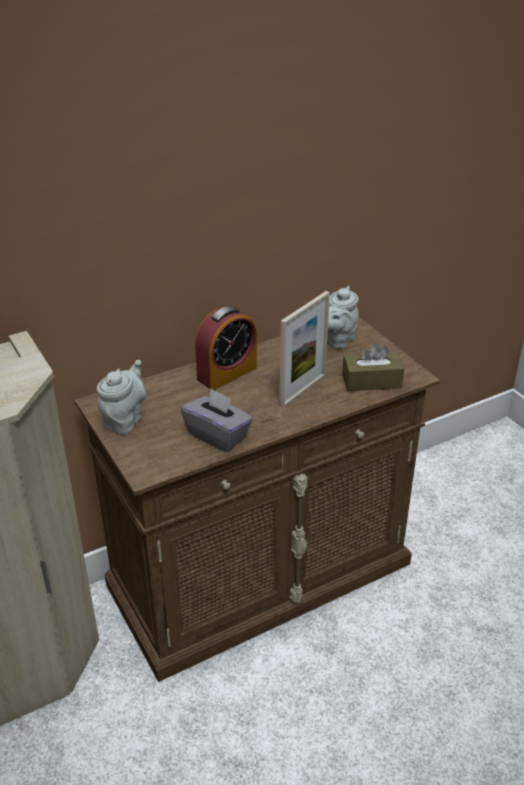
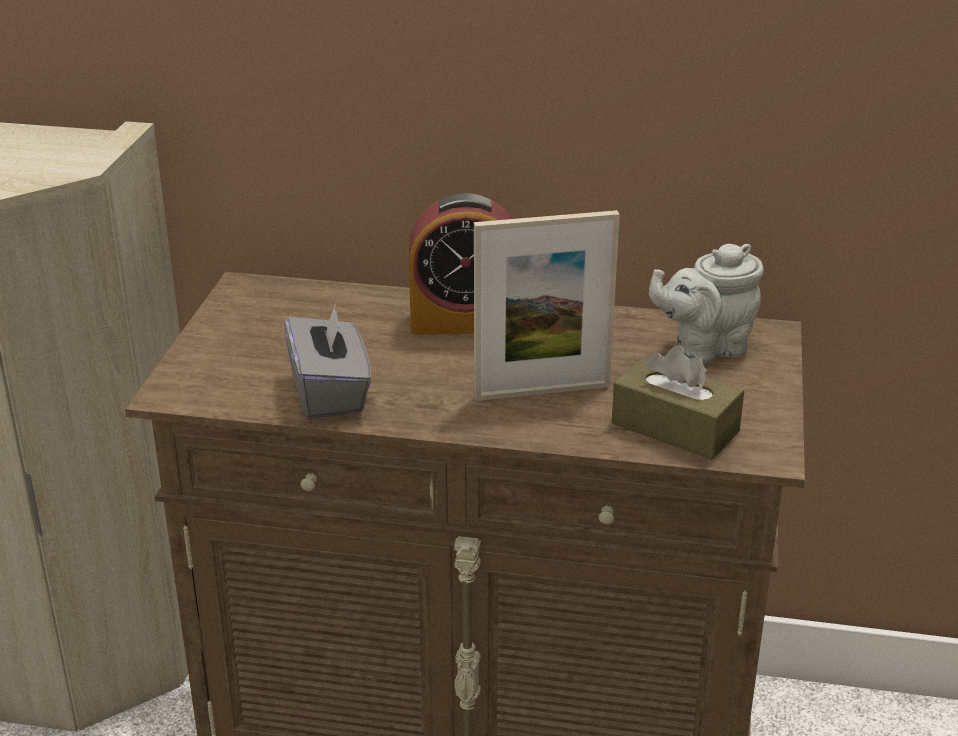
camera: 40 degrees right, 5 degrees down
(125, 420) = (245, 320): grey teapot -> none

